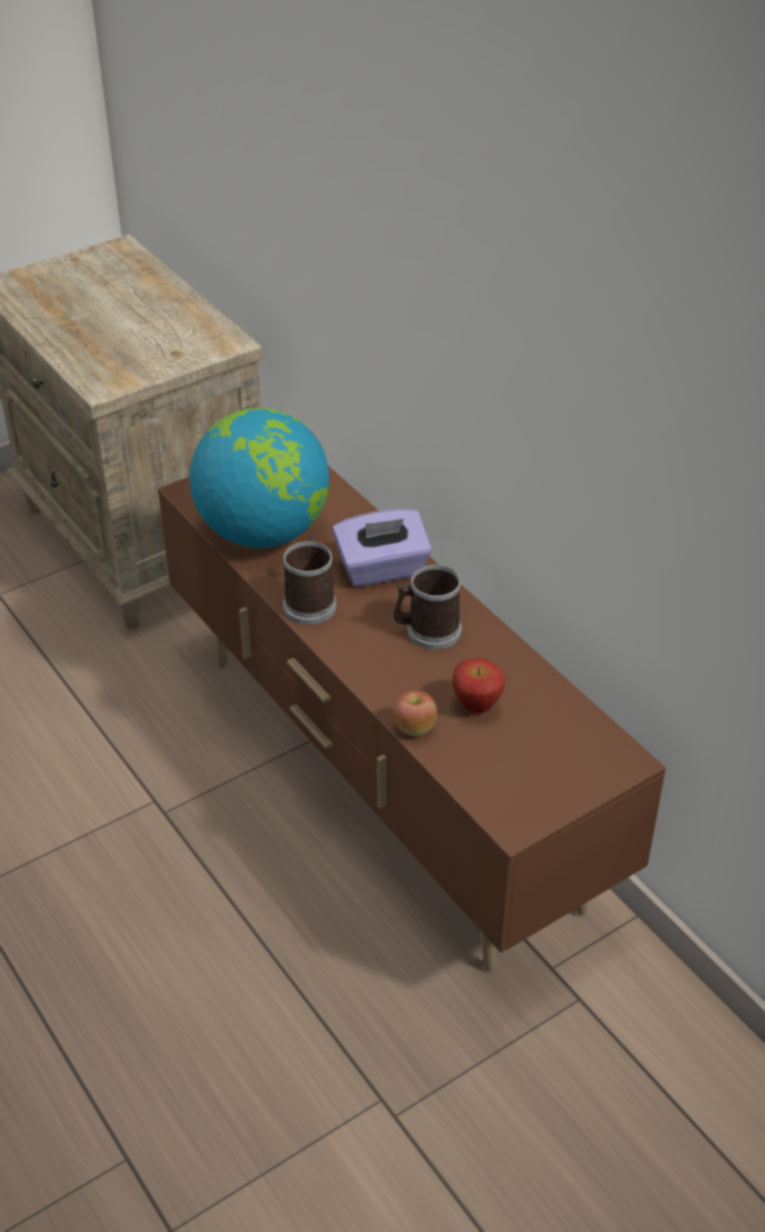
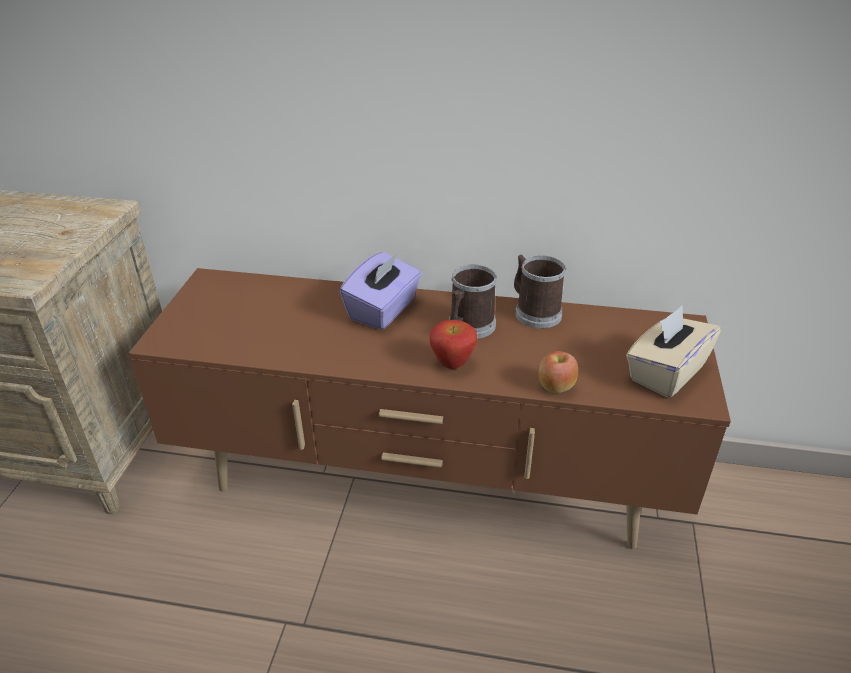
camera: 45 degrees left, 5 degrees down
(263, 532) = (263, 334): globe -> none
(310, 602) = (366, 356): mug -> mug (534, 312)
(476, 707) = (567, 350): apple -> apple (452, 364)
(526, 784) = (665, 373): none -> beige tissue box

